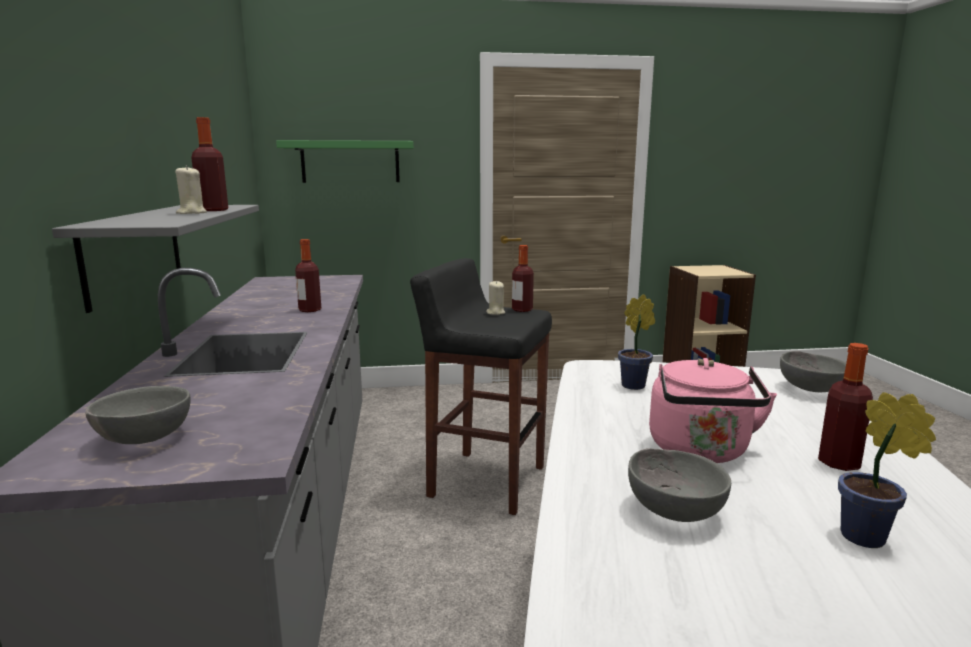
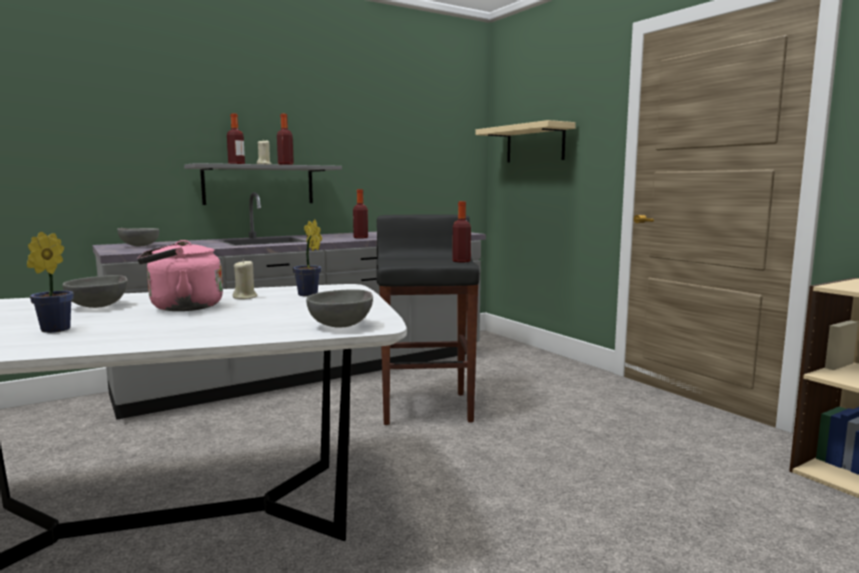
camera: 65 degrees right, 5 degrees down
(350, 162) = (535, 144): green shelf -> beige shelf
(495, 313) = (438, 258): beige candle -> beige candle (245, 297)
(839, 463) = (165, 328): bottle -> bottle (236, 164)

